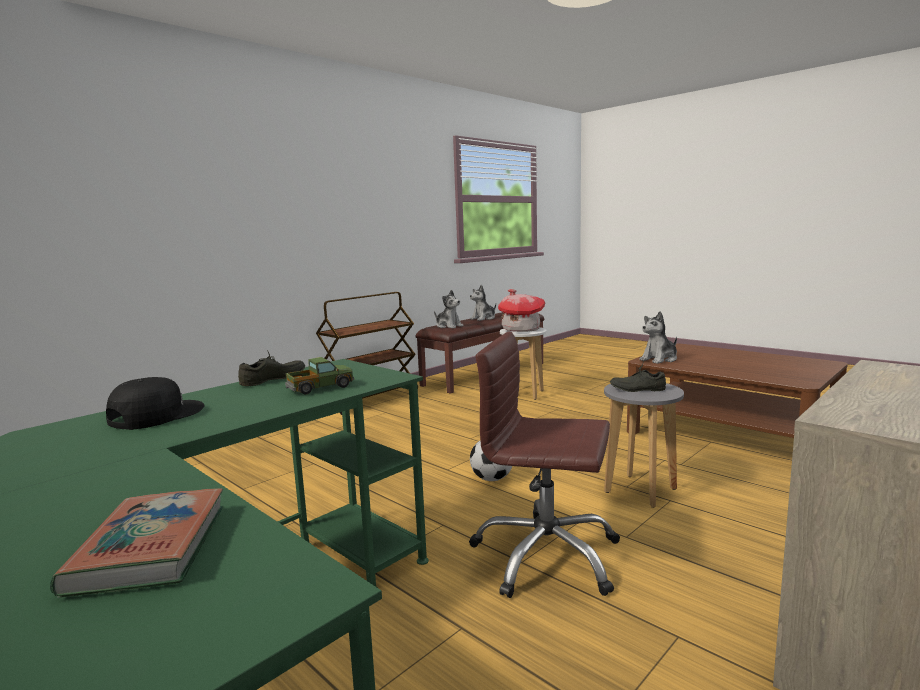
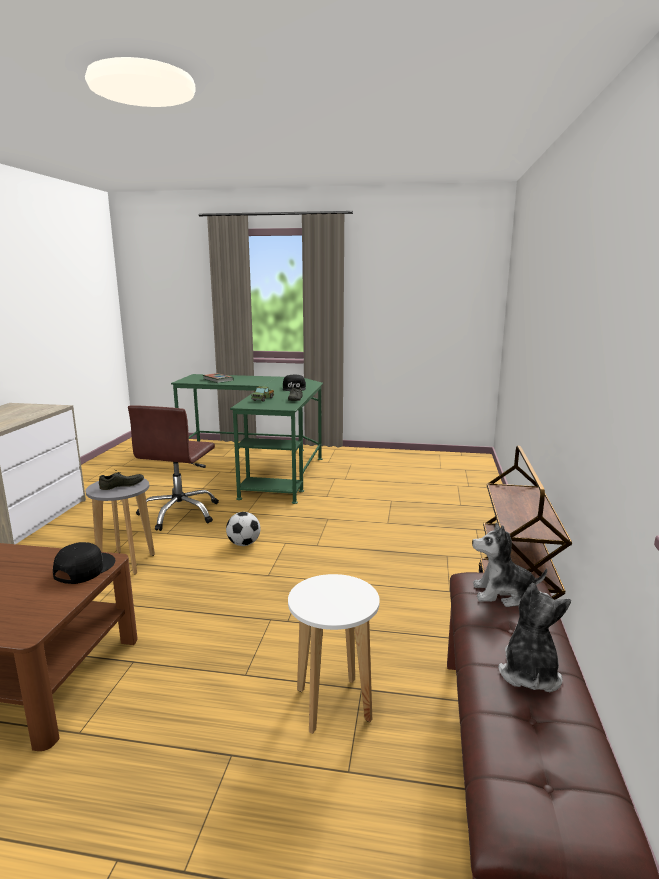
camera: 145 degrees right, 5 degrees up
(520, 329) = (338, 597): toy house -> none
(546, 556) = (180, 513): brown office chair -> brown office chair turned 120 degrees clockwise
(659, 359) = (84, 568): plush toy -> black cap

